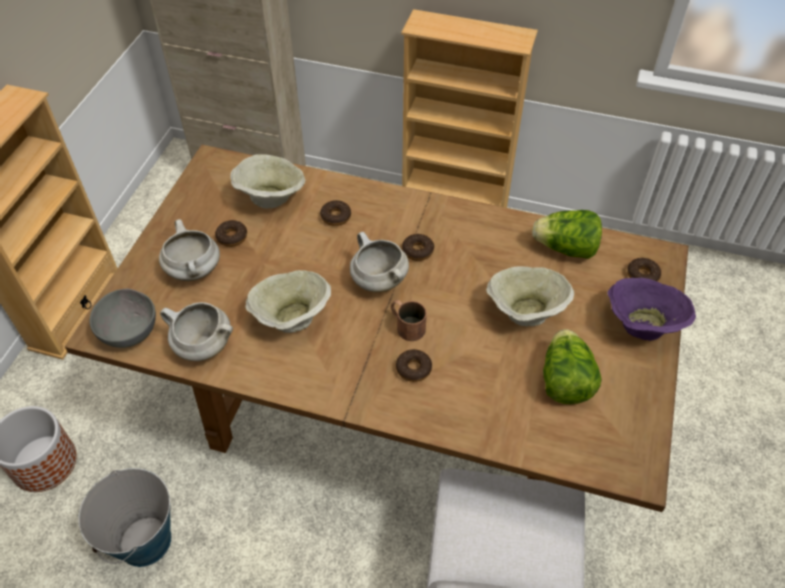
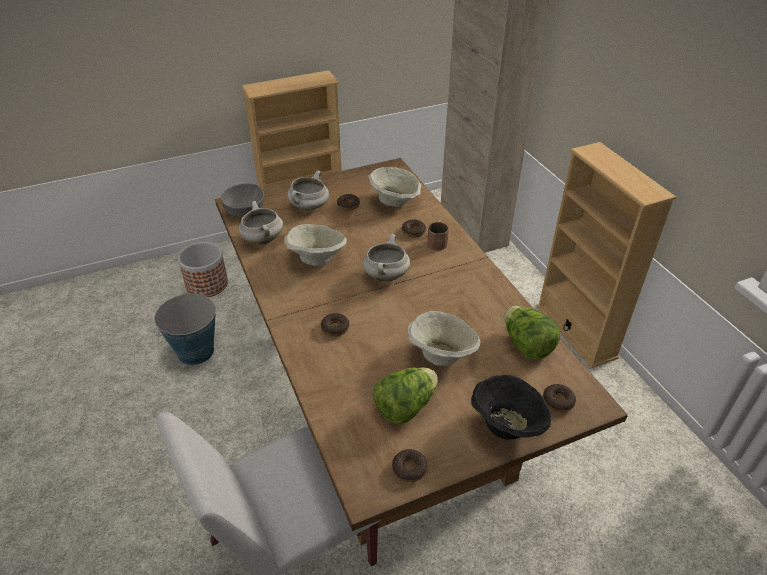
camera: 50 degrees right, 10 degrees down
(406, 325) = (365, 306): brown mug -> brown mug (437, 241)
(418, 250) = (431, 278): donut -> donut (409, 469)
(641, 325) = (507, 425): purple bowl -> black bowl

